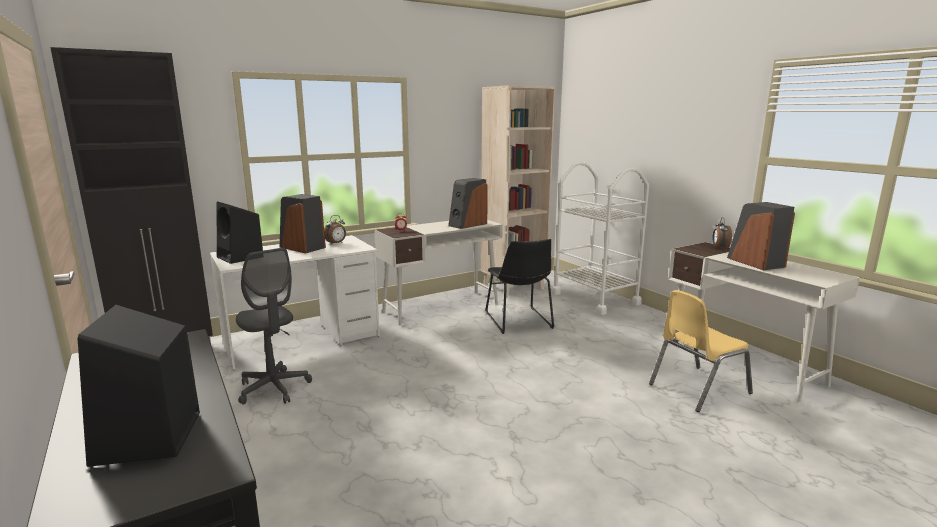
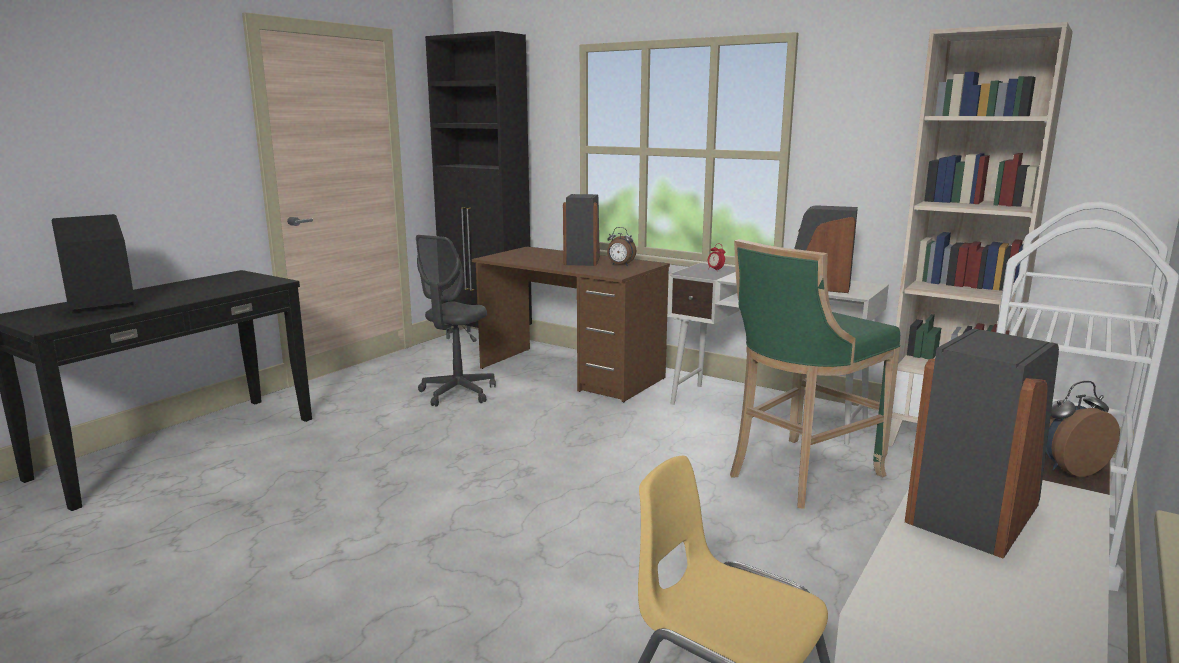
camera: 65 degrees right, 0 degrees up
(241, 257) = (521, 254): black speaker -> none
(302, 340) = (571, 373): white desk -> brown desk
(519, 321) = (798, 475): black chair -> green stool

